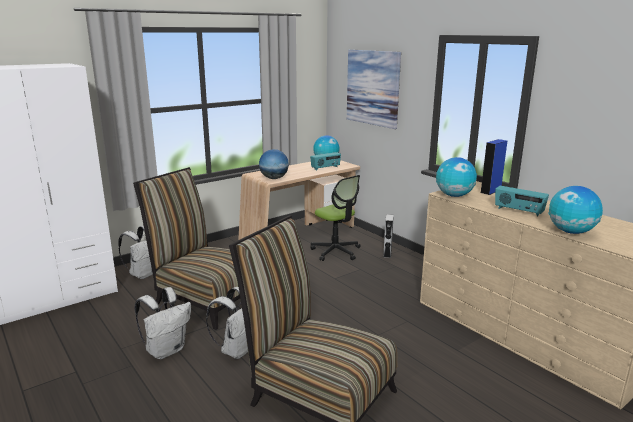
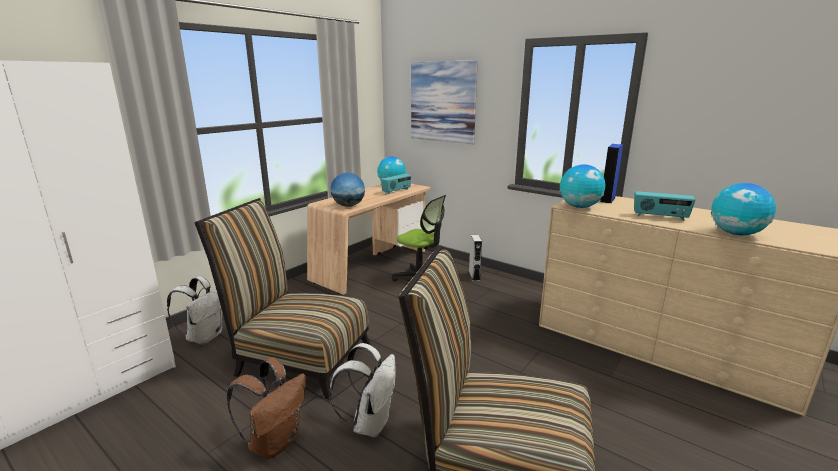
camera: 15 degrees left, 0 degrees up
(166, 350) = (275, 442): white backpack -> brown backpack

